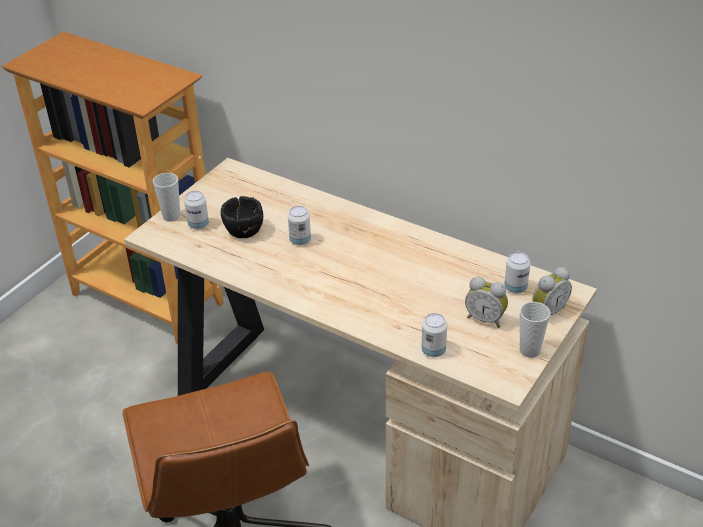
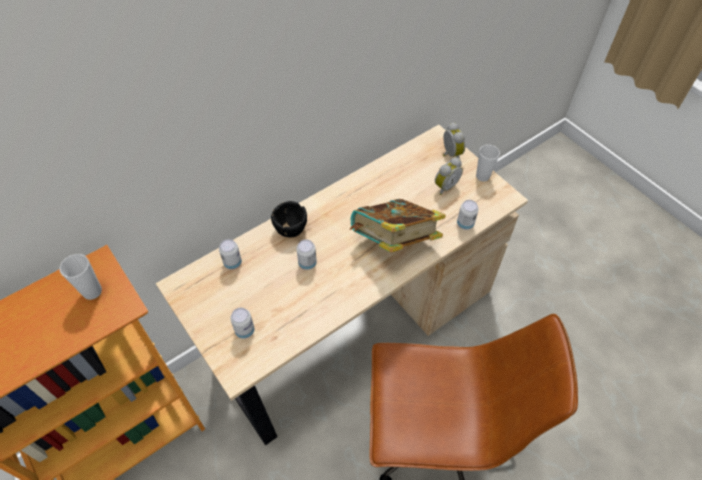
camera: 70 degrees left, 15 degrees up
(171, 216) = (219, 350): cup -> cup (92, 291)
(243, 231) = (272, 299): black bowl -> black bowl (290, 229)
(366, 296) = (394, 242): none -> book
(515, 288) = (421, 160): can -> can (232, 263)

